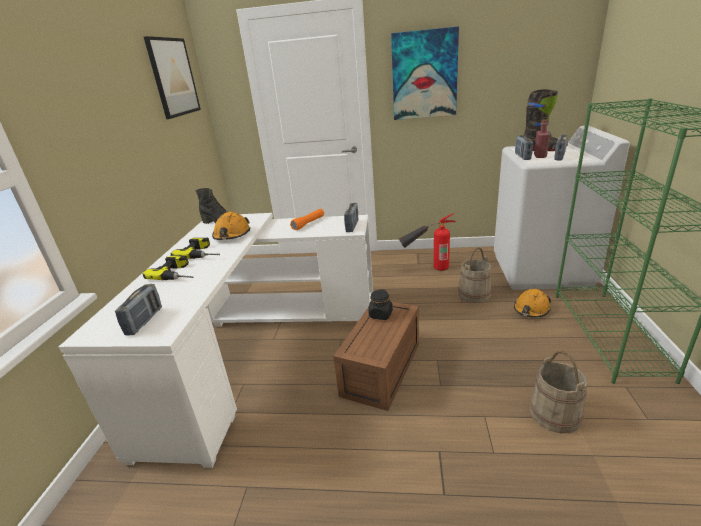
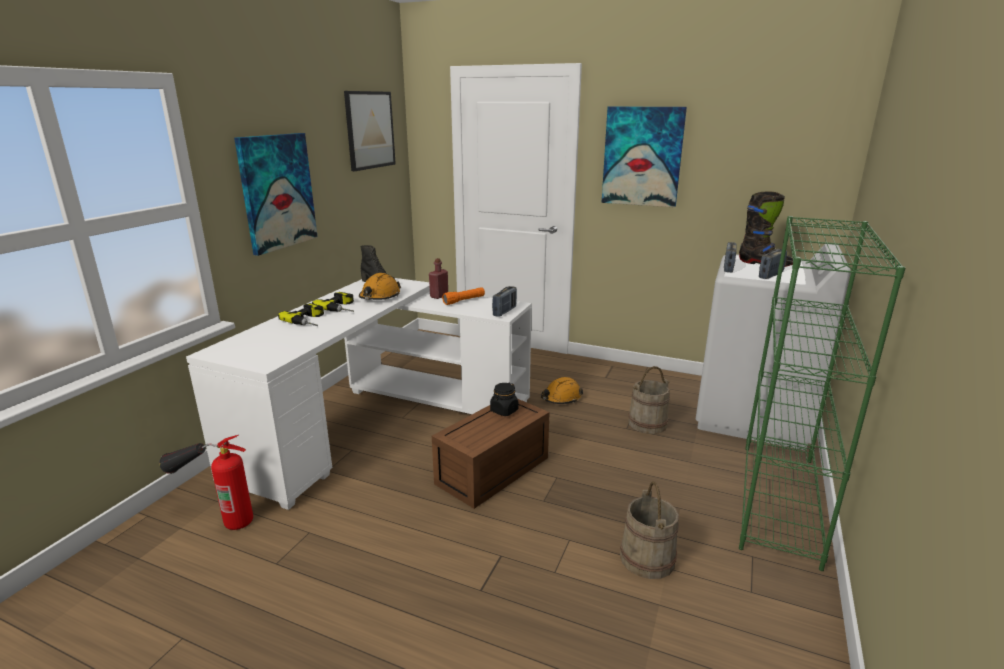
camera: 15 degrees right, 5 degrees down
(104, 147) = (277, 192): none -> picture
(144, 321) = (258, 352): radio -> none
(427, 268) = (611, 385): fire extinguisher -> fire extinguisher (217, 516)
(531, 309) = (704, 454): orange hard hat -> orange hard hat (561, 398)
(540, 156) = (750, 270): red bottle -> red bottle (439, 296)

